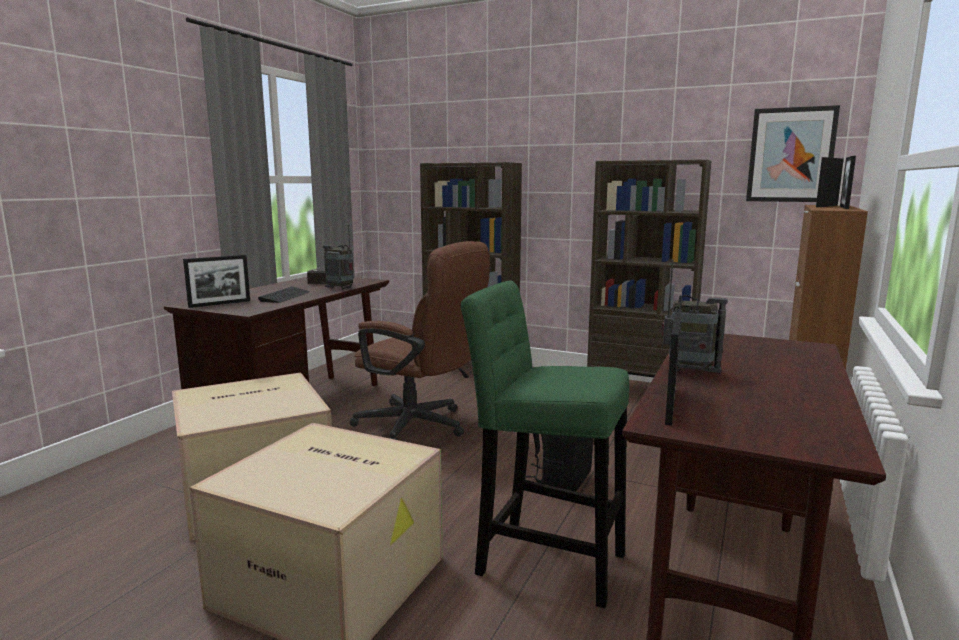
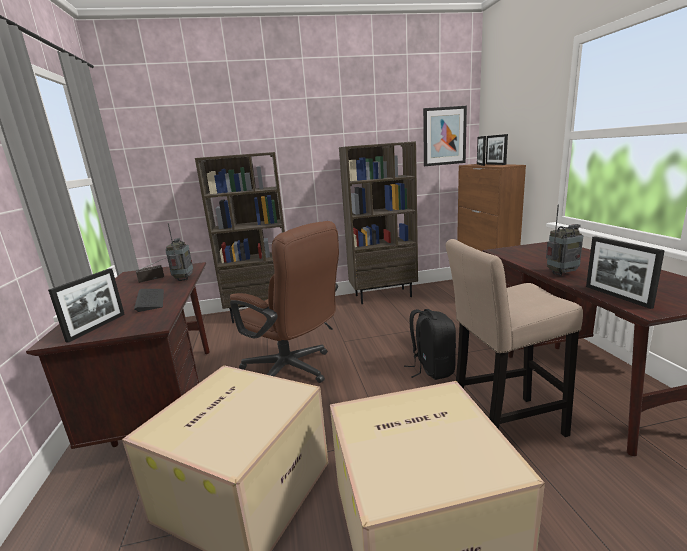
camera: 35 degrees left, 5 degrees up
(340, 288) = (184, 279): radio -> radio turned 90 degrees clockwise
(421, 426) = (293, 371): brown office chair -> brown office chair turned 45 degrees clockwise
(543, 560) = (502, 425): green stool -> beige stool

